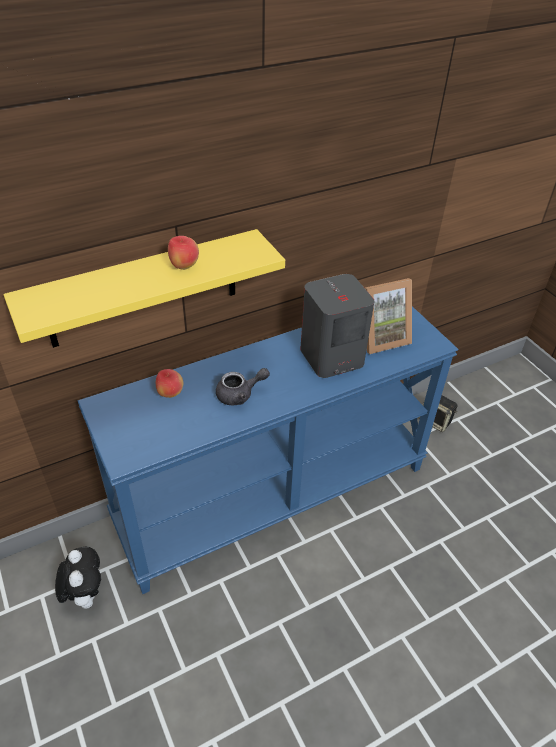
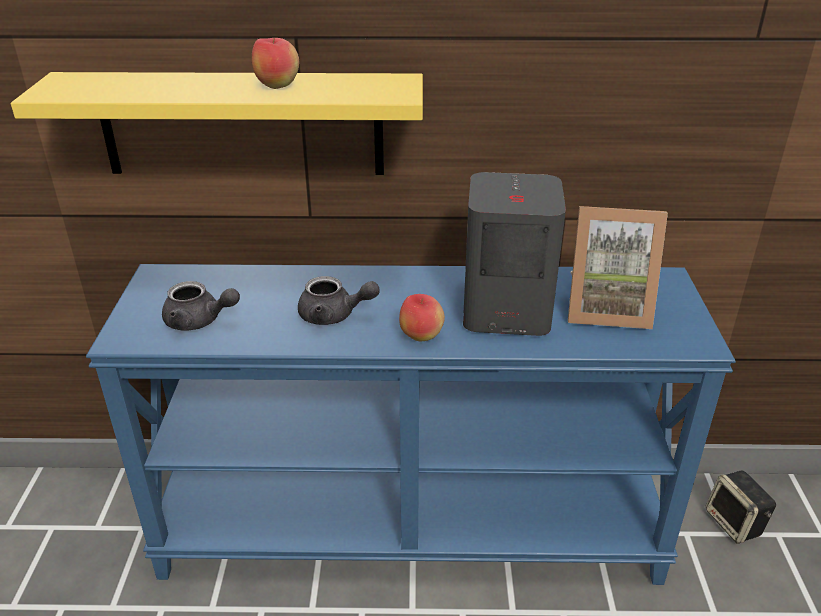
camera: 30 degrees right, 10 degrees down
(85, 594) = (96, 547): plush toy -> none
(161, 429) = (199, 321): none -> grey teapot
(170, 394) = (248, 288): apple -> apple (421, 337)

